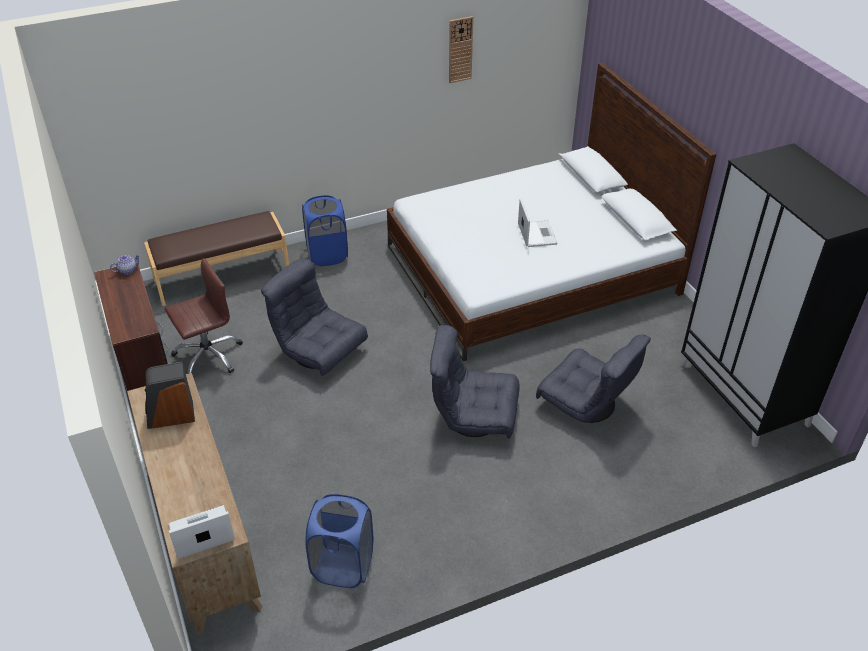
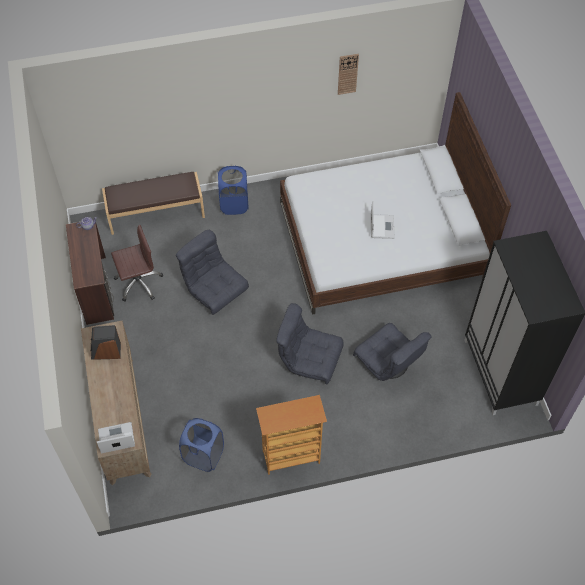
camera: 10 degrees right, 15 degrees up
(480, 547) = (291, 457): none -> bookcase

